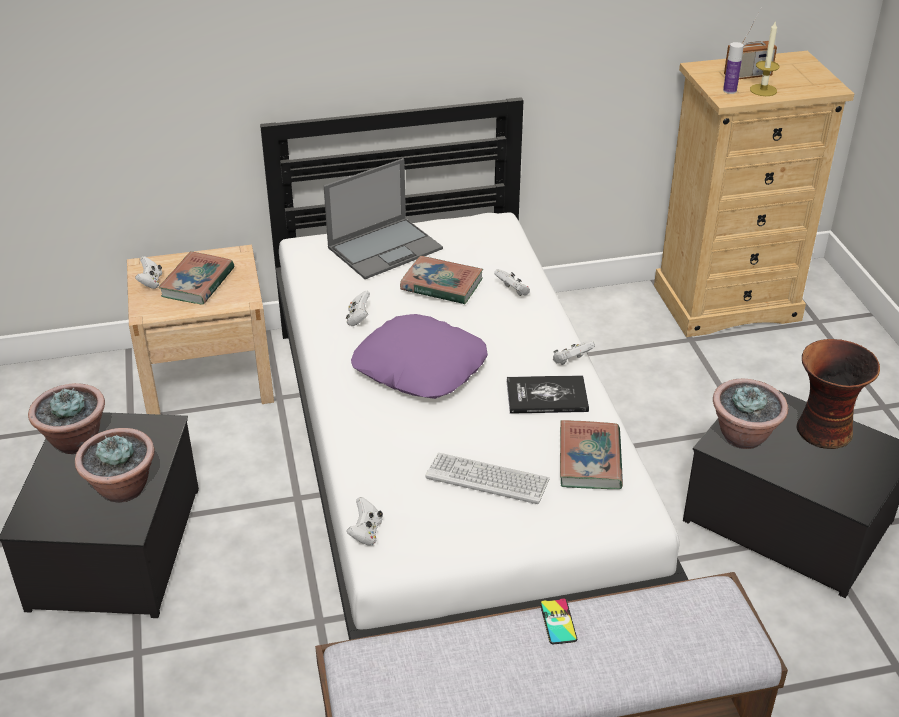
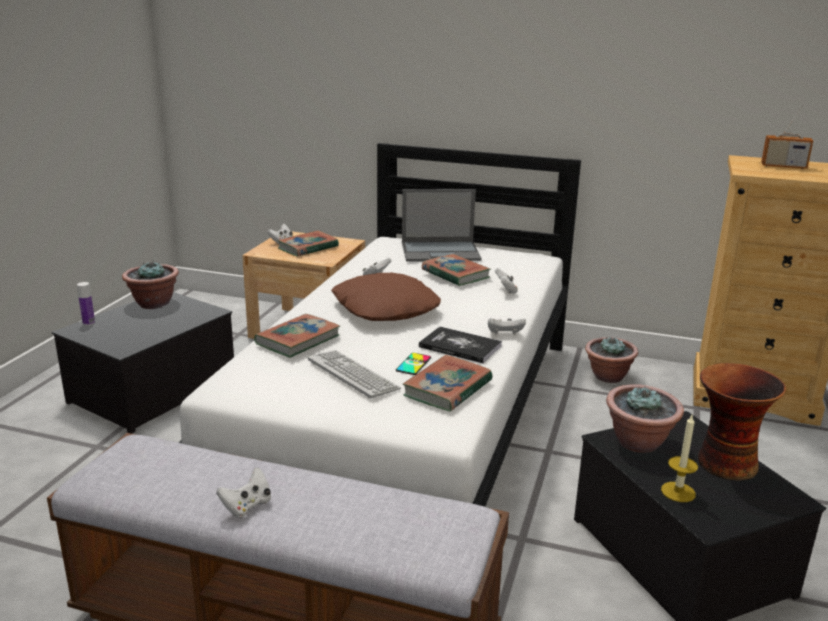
camera: 30 degrees right, 15 degrees down
(122, 489) = (147, 331): potted plant -> potted plant (608, 377)
(366, 532) = (227, 374): white game controller -> white game controller (247, 506)
(384, 453) = (298, 340): none -> book
(419, 368) = (384, 308): purple pillow -> brown pillow
(558, 621) = (305, 479): phone -> phone (413, 364)
(729, 90) = (755, 169): bottle -> bottle (89, 323)
(763, 90) = (788, 173): candle -> candle (678, 492)

